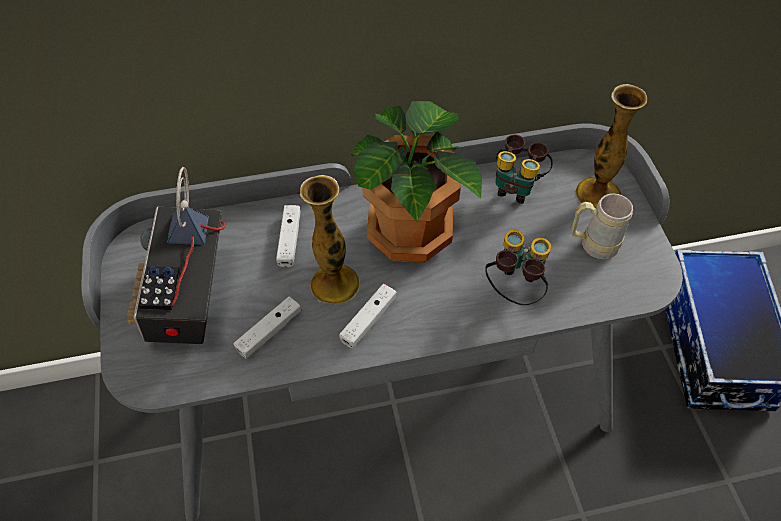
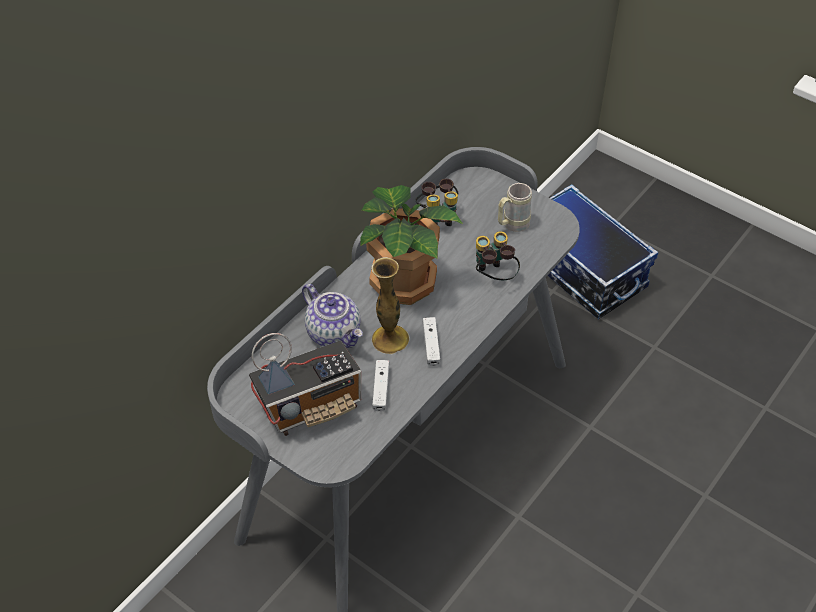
camera: 40 degrees left, 5 degrees down
(189, 300) = (311, 406): radio -> radio turned 75 degrees counterclockwise
(289, 240) = (334, 333): white game controller -> teapot
(598, 194) = (488, 194): vase -> none

